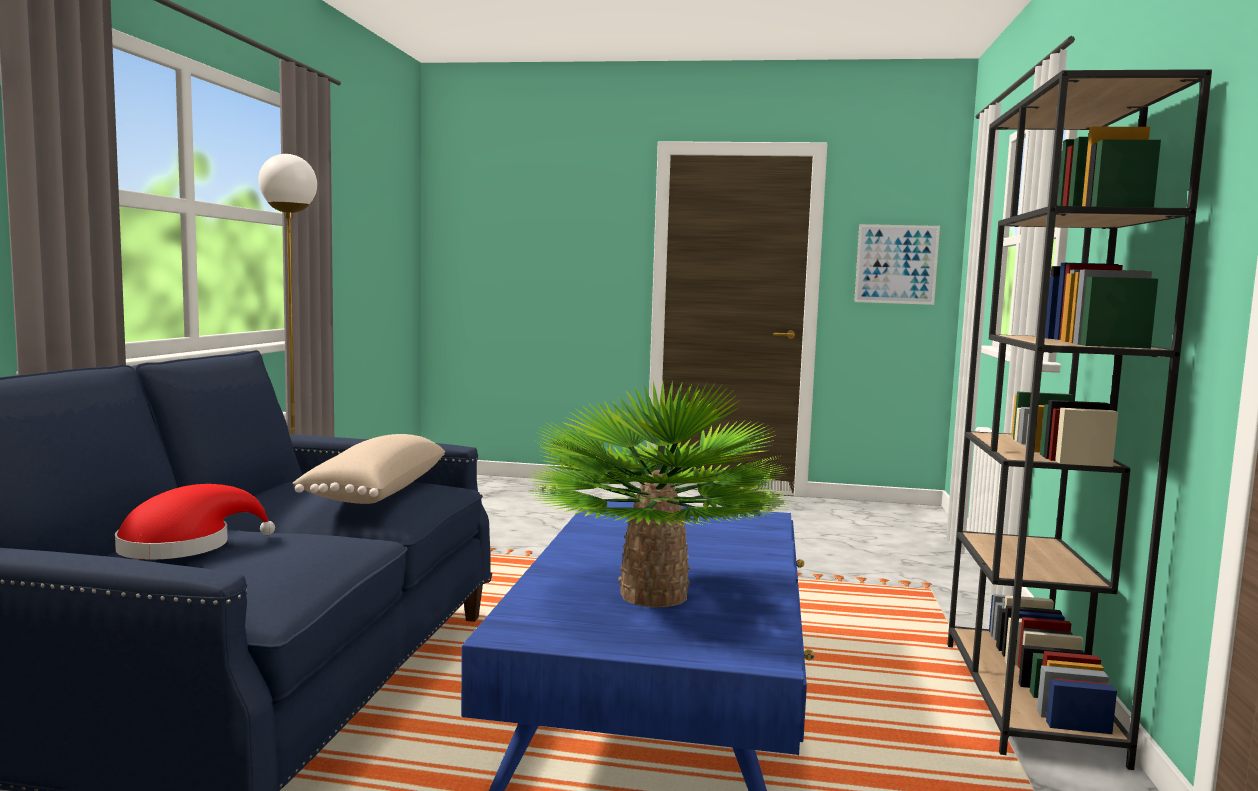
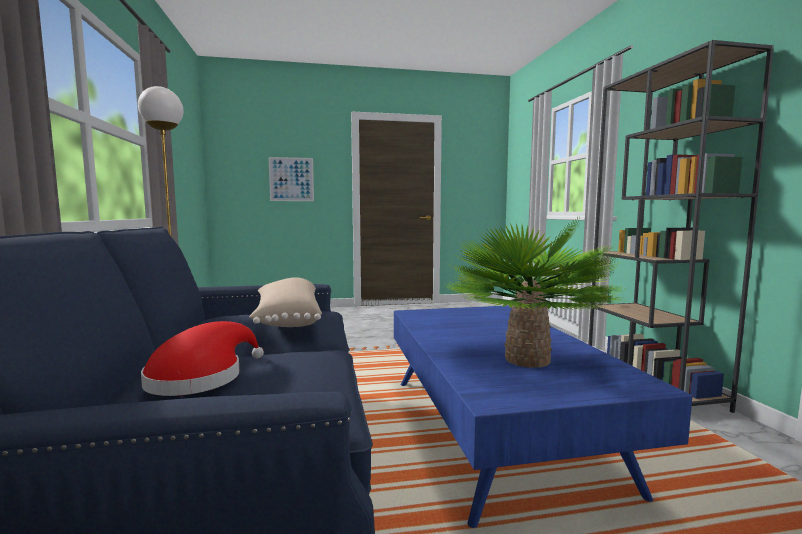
camera: 20 degrees left, 0 degrees up
(896, 264) = (477, 179): picture -> picture (291, 179)

